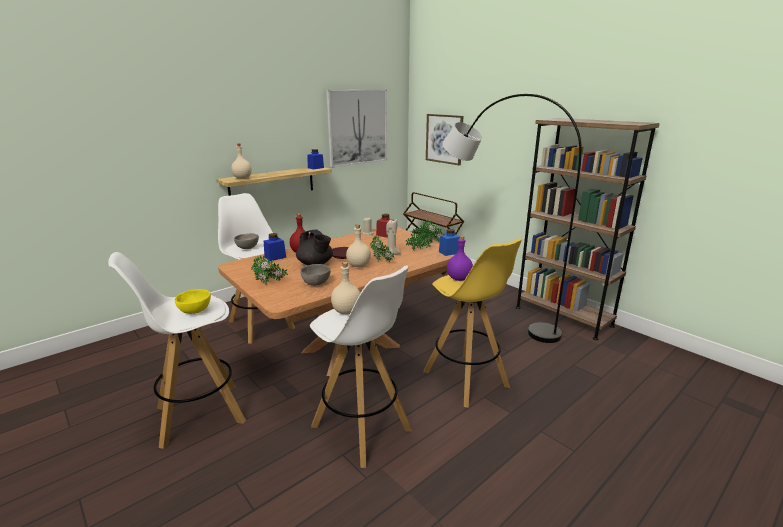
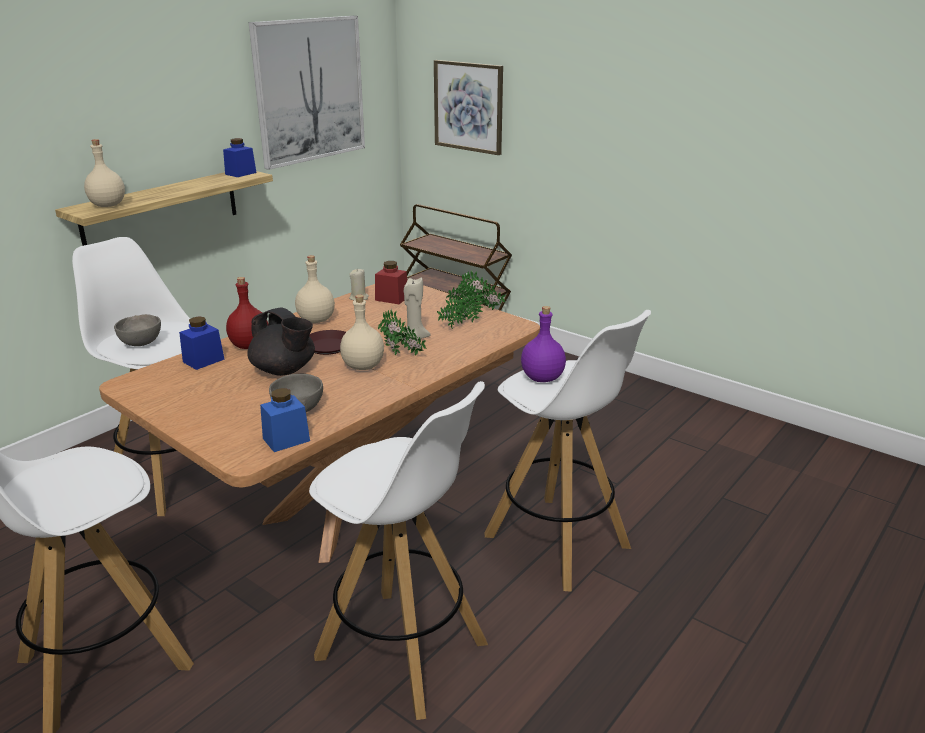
camera: 10 degrees left, 5 degrees up
(195, 311) = (87, 487): yellow bowl -> none
(270, 283) = (213, 417): potted plant -> none
(347, 311) = (370, 460): beige bottle -> beige bottle (317, 320)
(449, 252) = (513, 327): blue jar -> blue jar (286, 439)
(466, 379) = (558, 542): yellow stool -> white stool
(490, 315) = (575, 421): grey floor lamp -> none
(563, 316) = (692, 412): brown bookcase -> none

